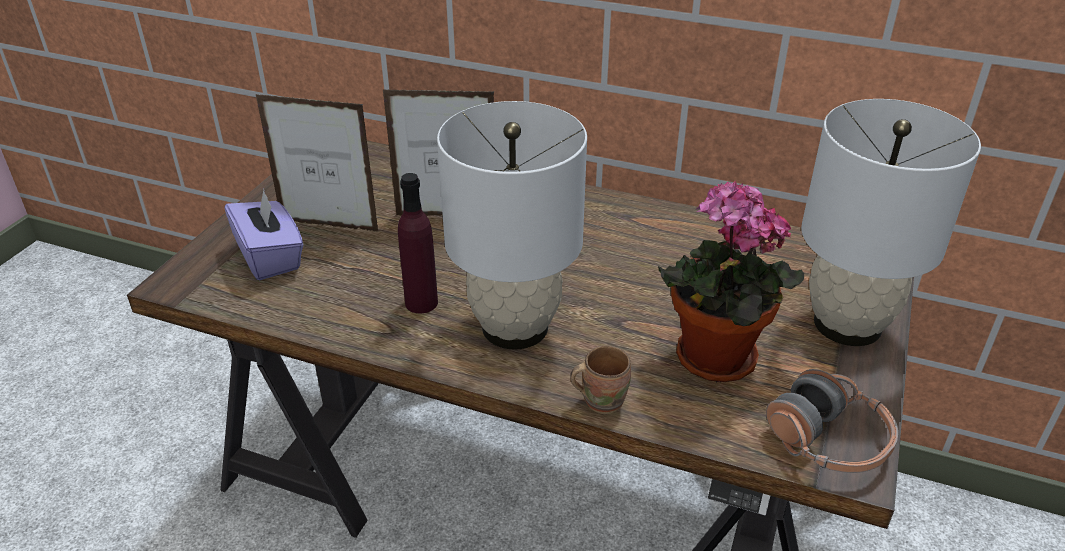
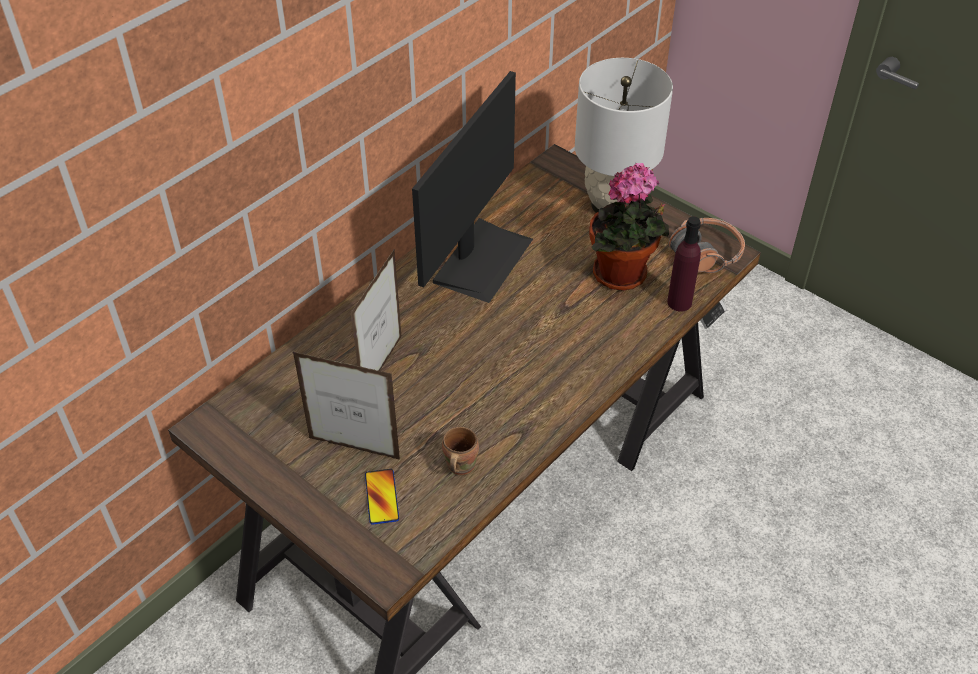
camera: 70 degrees left, 10 degrees up
(270, 257) = (381, 497): purple tissue box -> phone
(329, 226) = (353, 448): picture frame -> picture frame turned 105 degrees counterclockwise
(421, 303) = (494, 407): purple bottle -> purple bottle (679, 302)
(514, 327) = (547, 362): white table lamp -> none
(601, 400) = (637, 339): brown mug -> brown mug (458, 466)
(653, 241) = (481, 259): none -> monitor

